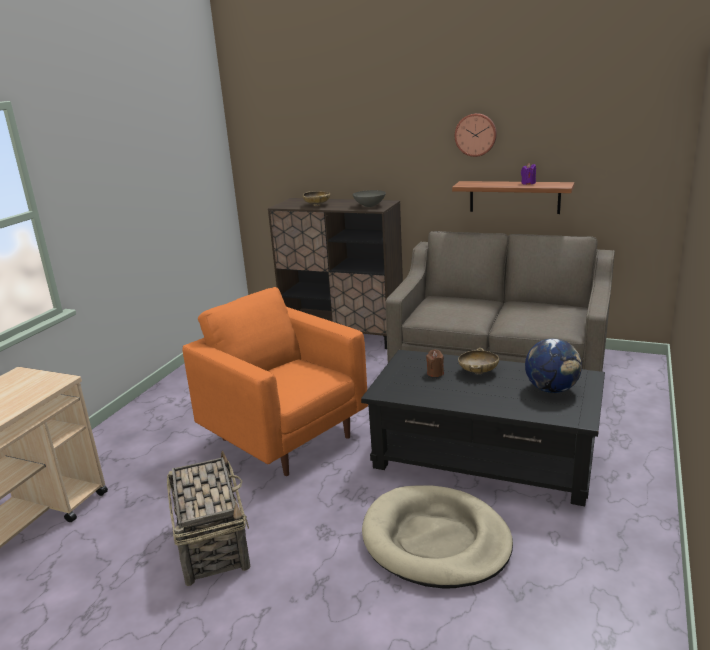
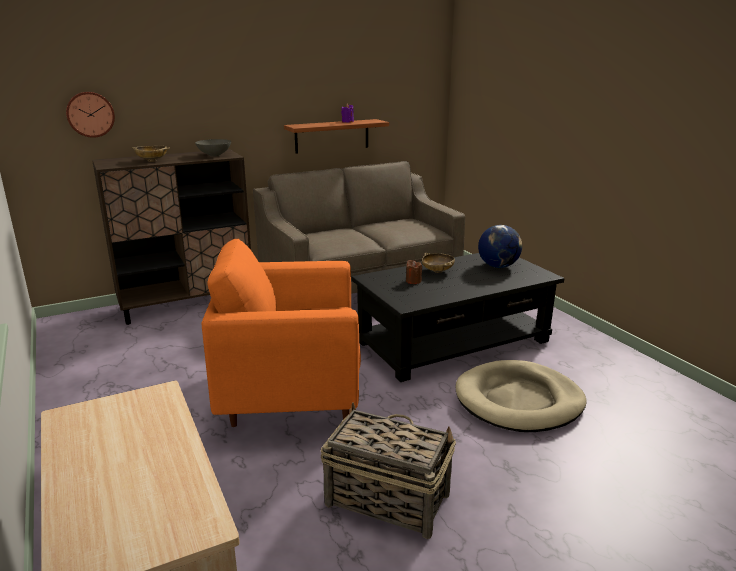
camera: 50 degrees left, 0 degrees up
(476, 134) = (296, 79): wall clock -> wall clock (90, 114)

